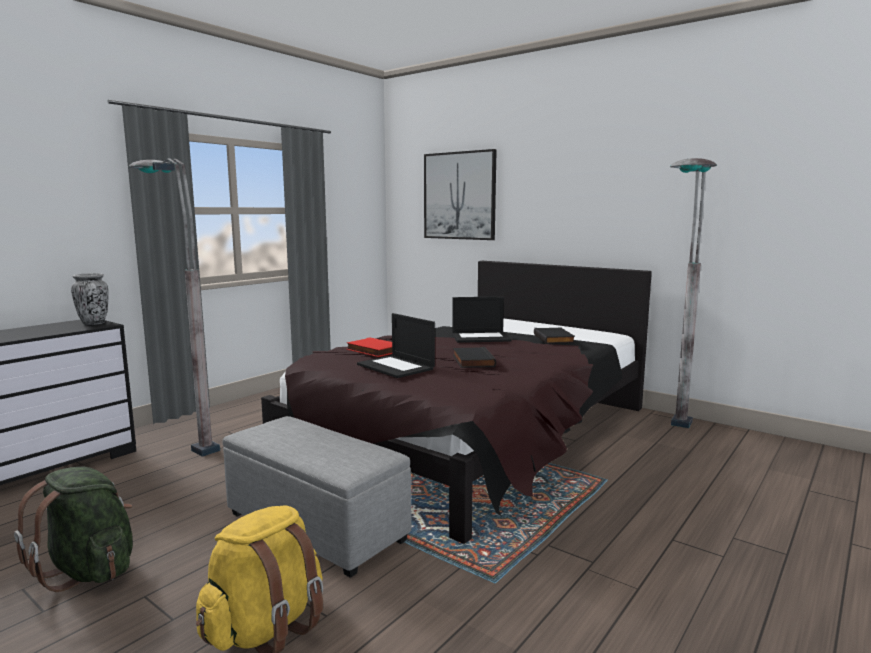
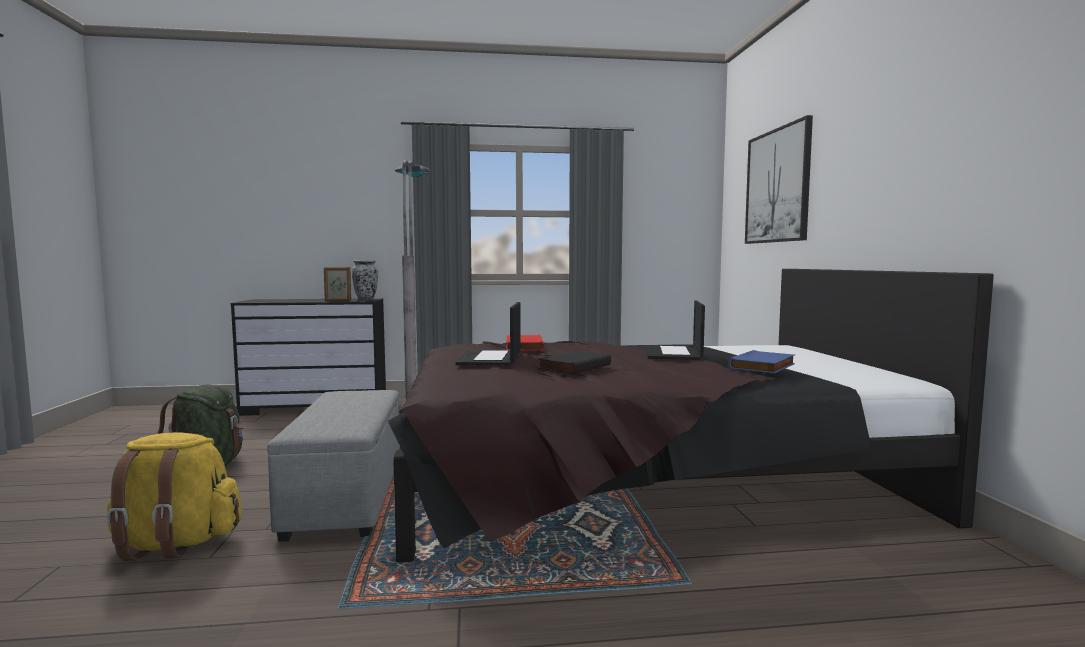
camera: 45 degrees right, 5 degrees down
(67, 330) = (338, 301): none -> picture frame
(481, 337) = (674, 353): laptop -> laptop turned 60 degrees clockwise
(554, 338) = (764, 366): black book -> blue book
(673, 436) = (953, 581): grey floor lamp -> none

